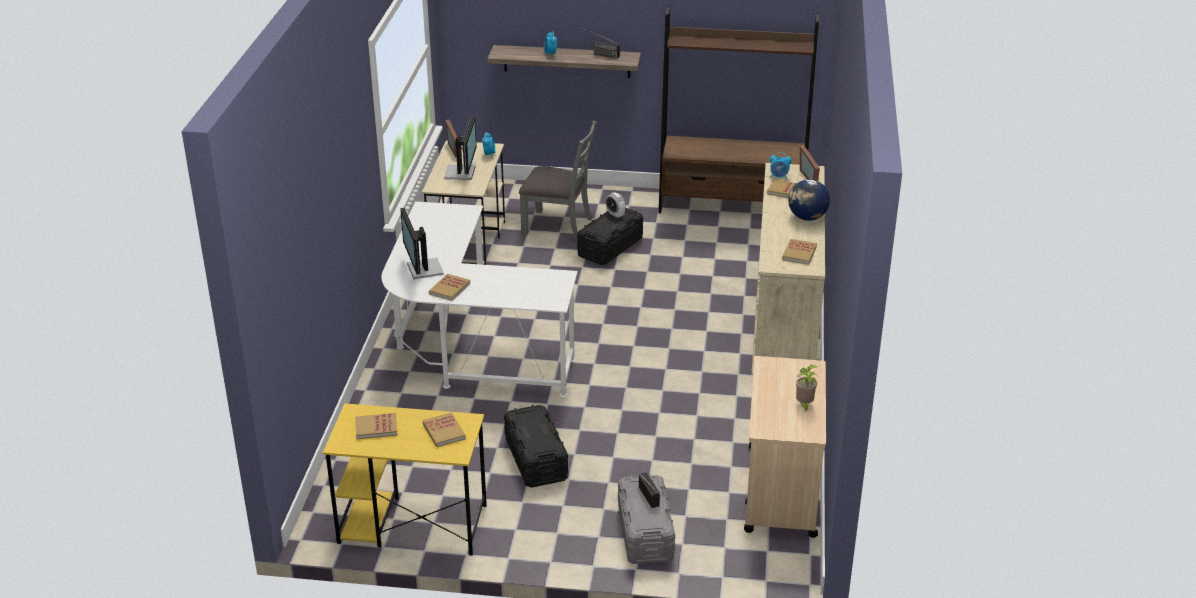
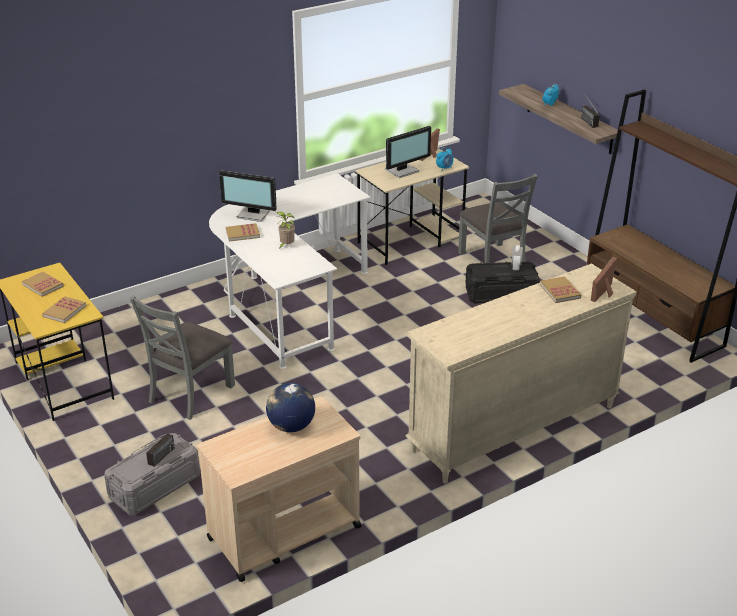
camera: 50 degrees right, 0 degrees up
(423, 270) = (253, 214): monitor -> monitor turned 105 degrees counterclockwise
(535, 459) = (190, 393): black storage box -> grey chair
(779, 177) = (578, 278): alarm clock -> none
(799, 253) = (465, 339): book -> none
(804, 405) = (276, 452): potted plant -> potted plant (286, 246)
(807, 218) = (531, 319): globe -> globe (291, 426)

